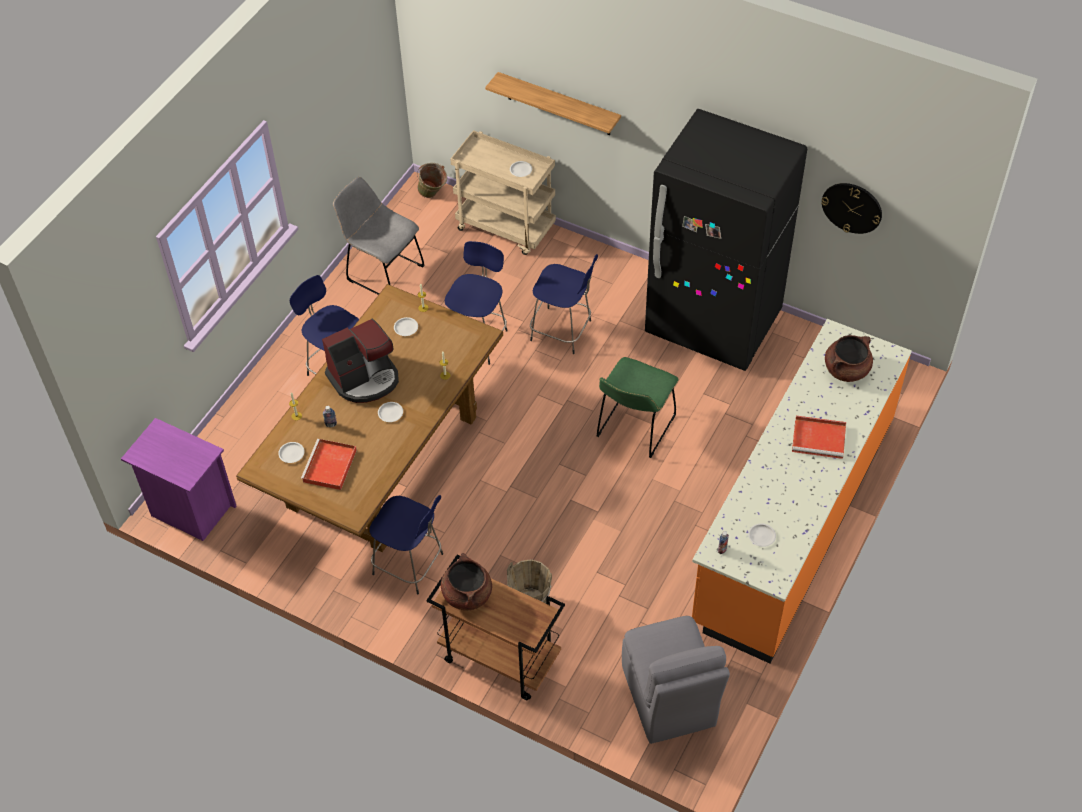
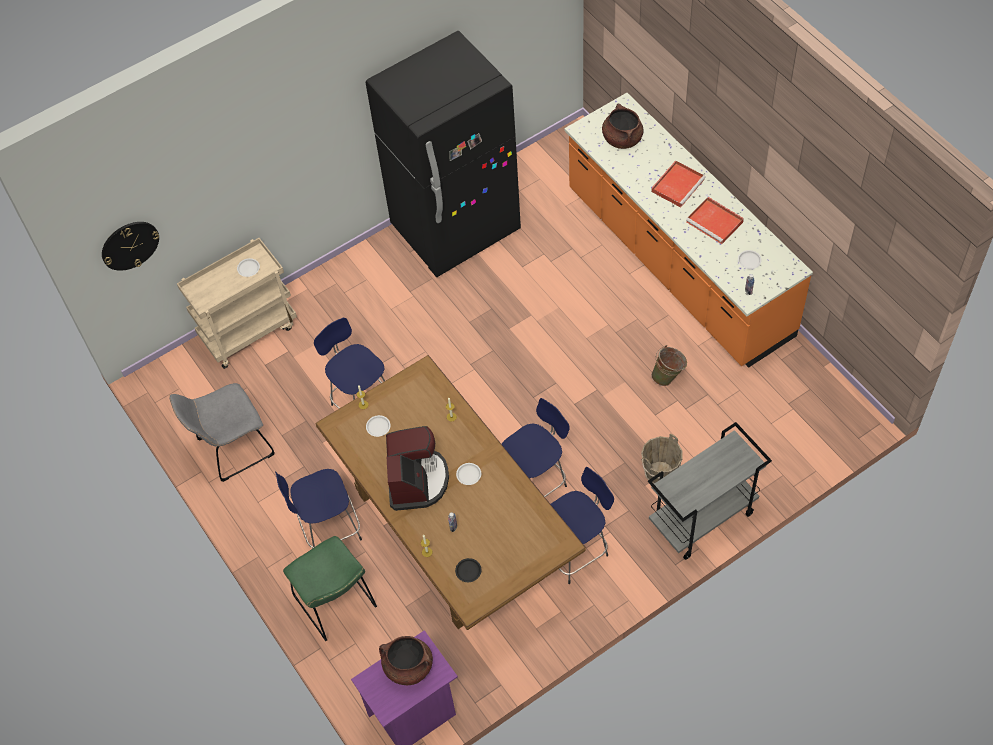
camera: 60 degrees left, 5 degrees up
(291, 453) = (468, 571): white plate -> black plate
(329, 467) = (501, 545): red tray -> red tray (715, 222)
(433, 195) = (167, 372): green bucket -> green bucket (668, 377)
(467, 594) = (686, 491): brown cooking pot -> brown cooking pot (408, 667)
(498, 658) = (702, 519): brown cart -> grey cart
(558, 104) = (245, 188): shelf -> none
(563, 331) = (395, 336): blue stool -> blue stool (534, 483)
(634, 429) = (529, 329): green chair -> green chair (337, 605)
(669, 698) = (796, 415): grey chair -> none
(852, 207) = (501, 47): wall clock -> wall clock (130, 245)

